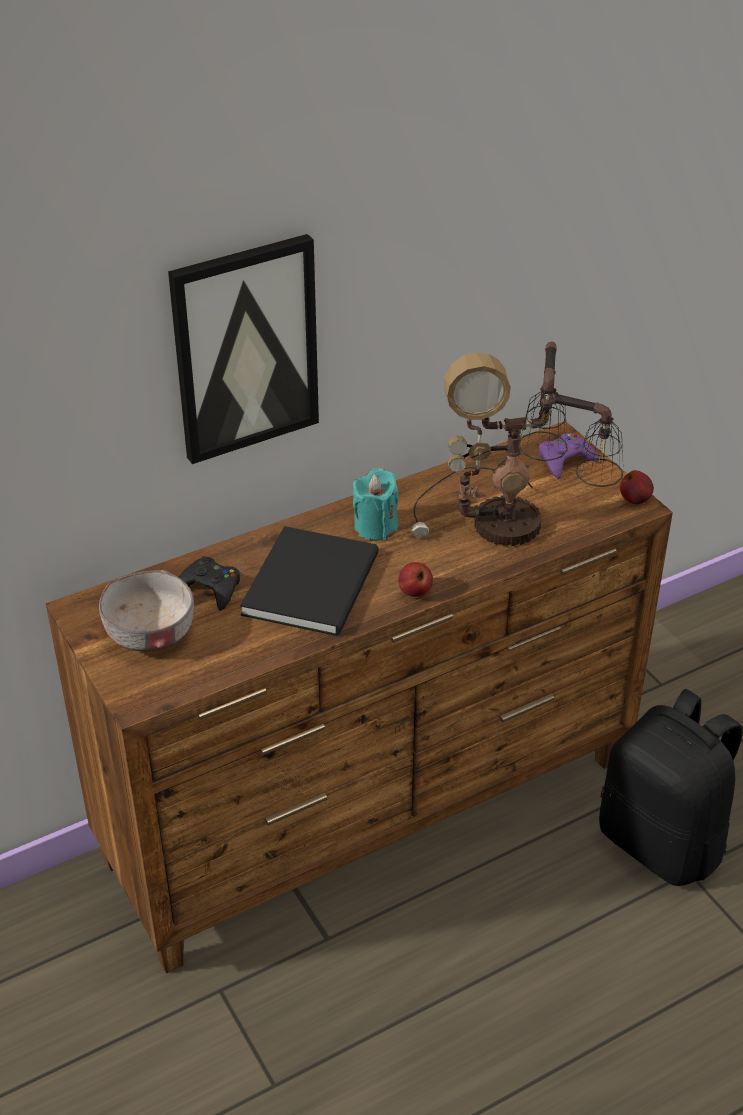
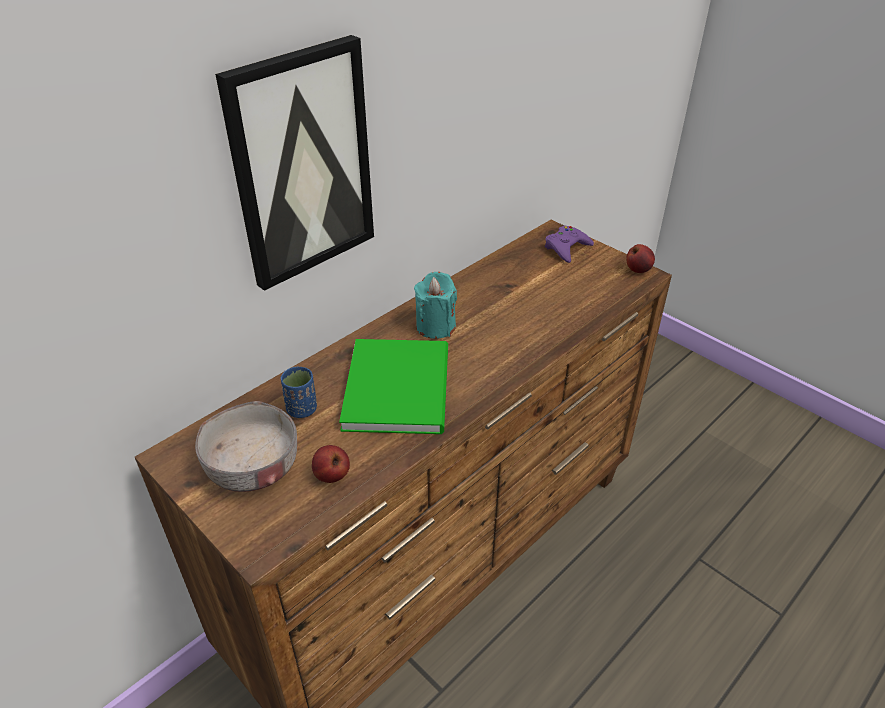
camera: 15 degrees left, 0 degrees up
(210, 588) = (302, 409): black game controller -> blue cup
(315, 582) = (401, 385): black book -> green book
(414, 592) = (495, 378): apple -> apple (332, 476)
(511, 527) = (551, 307): table lamp -> none
(663, 842) = (671, 538): black backpack -> none

